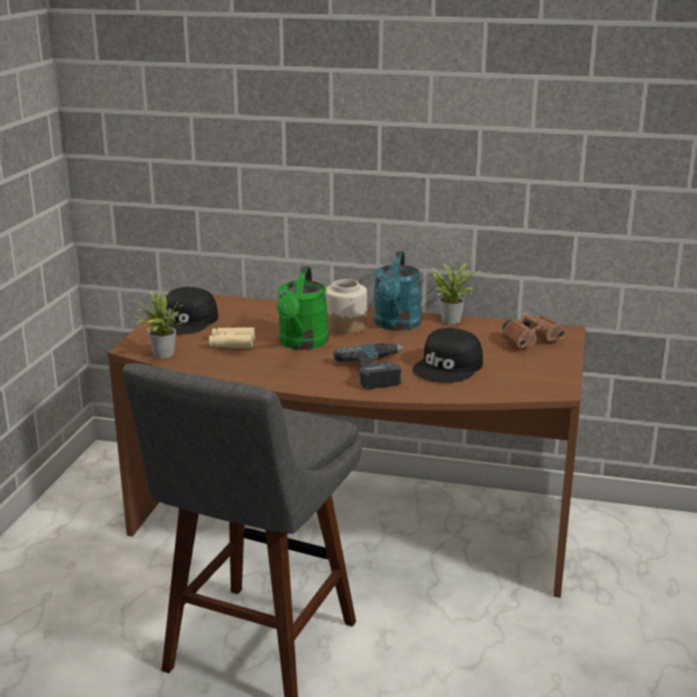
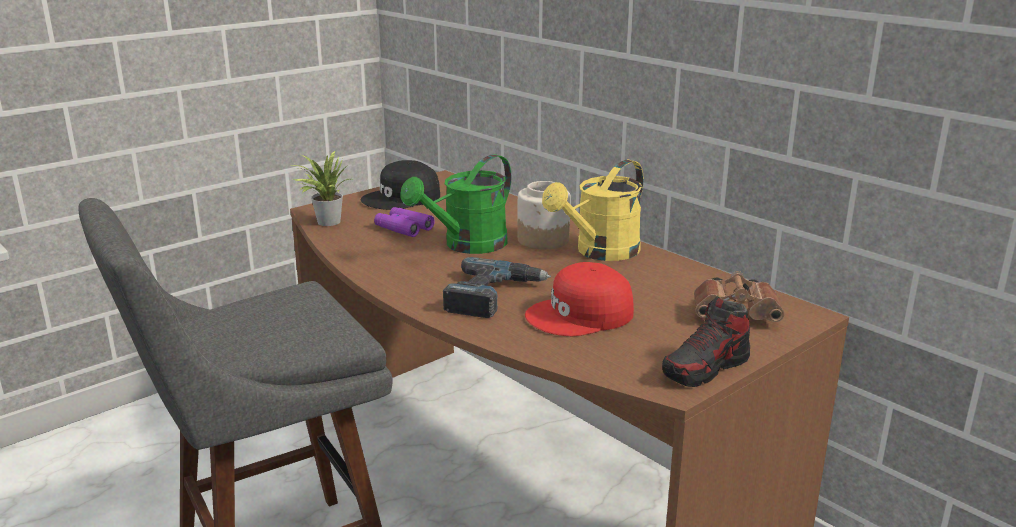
camera: 35 degrees right, 0 degrees up
(232, 343) = (404, 228): beige binoculars -> purple binoculars
(396, 325) = (600, 252): turquoise watering can -> yellow watering can
(449, 367) = (581, 315): black cap -> red cap
(450, 319) = (675, 262): potted plant -> none
(558, 375) = (705, 368): none -> shoe

